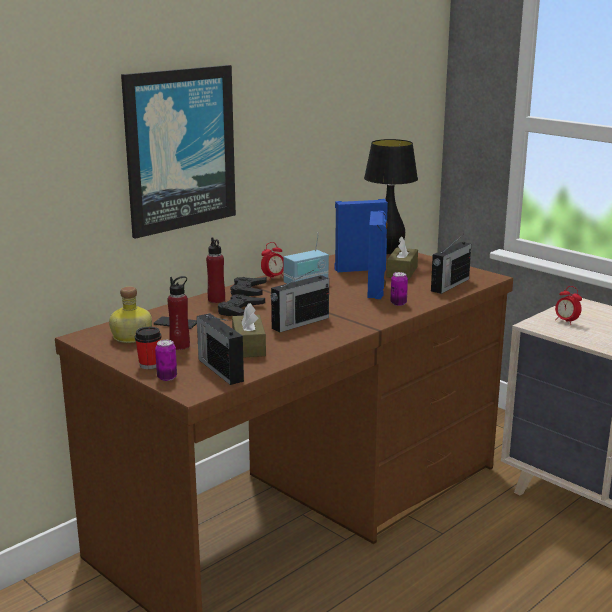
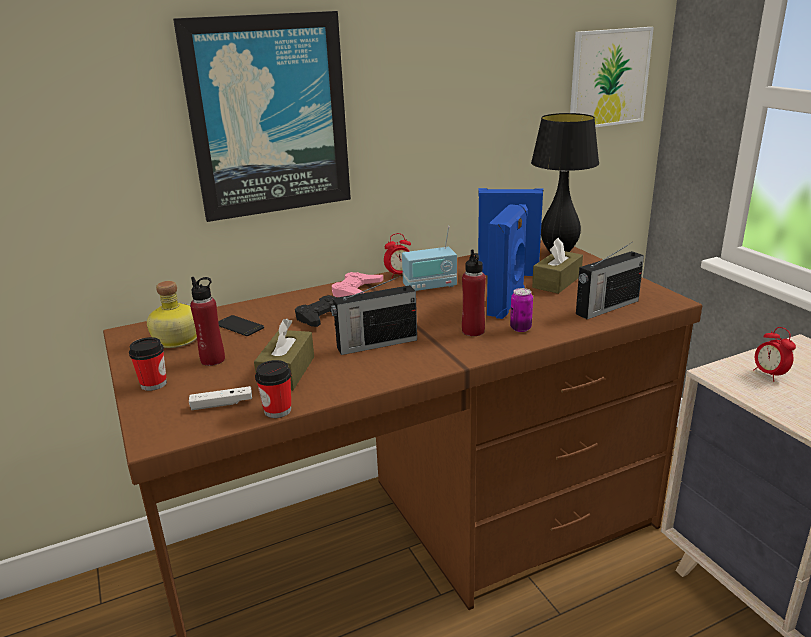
camera: 20 degrees right, 5 degrees up
(167, 377) = (152, 407): can -> none
(216, 300) = (311, 299): red bottle -> red bottle (473, 331)
(220, 369) = (222, 404): radio -> white game controller
(248, 291) = (356, 290): black game controller -> pink game controller
(266, 367) = (277, 410): none -> cup
(407, 110) = (609, 78): none -> picture

